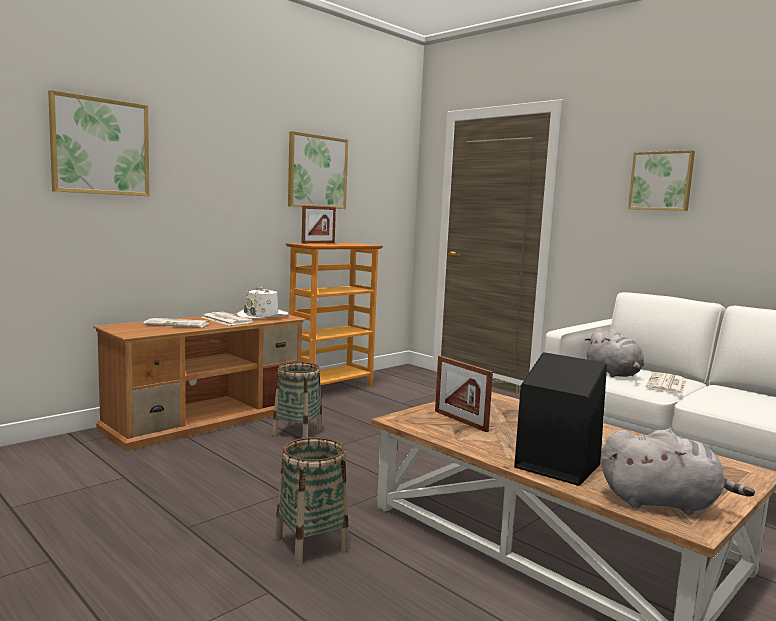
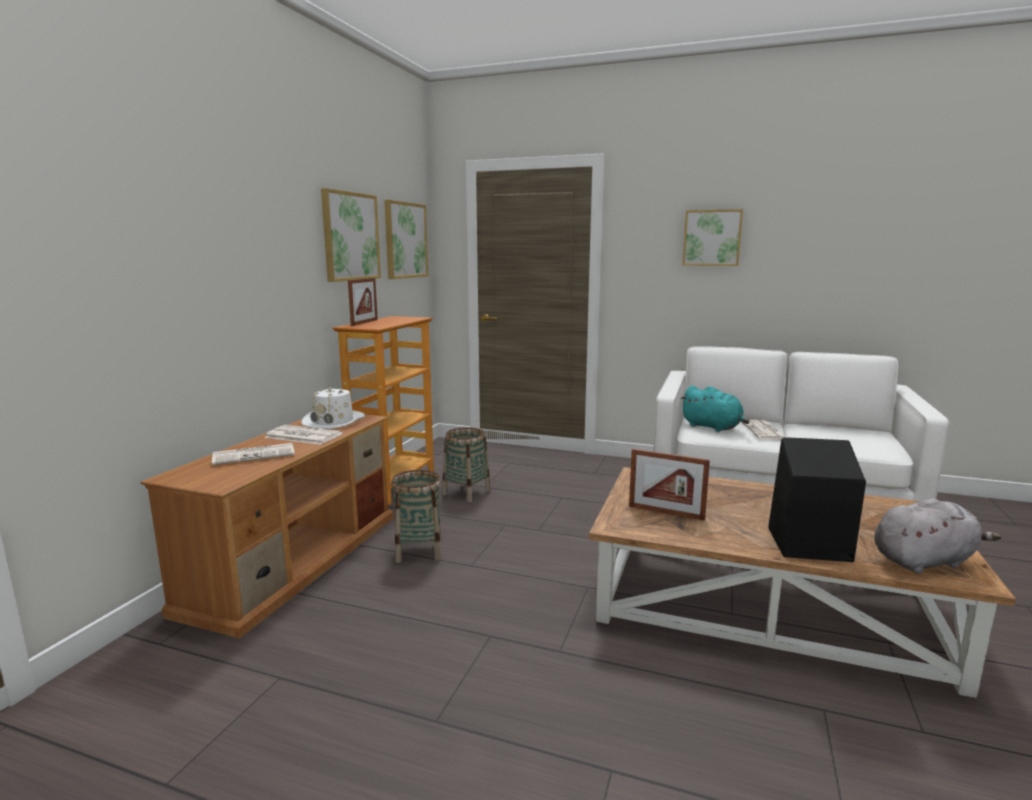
camera: 25 degrees left, 5 degrees up
(100, 146) = (112, 223): picture -> picture (405, 240)
(311, 544) = (585, 691): basket -> basket (466, 492)
(614, 374) = (713, 427): grey plush toy -> turquoise plush toy

